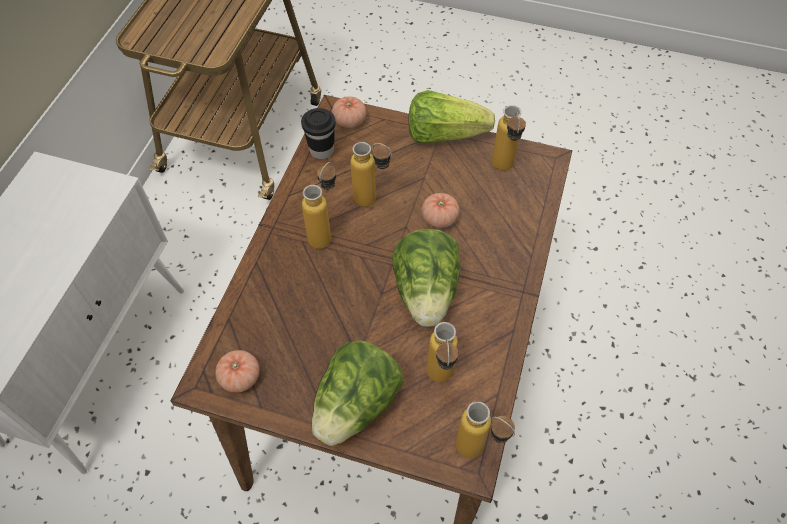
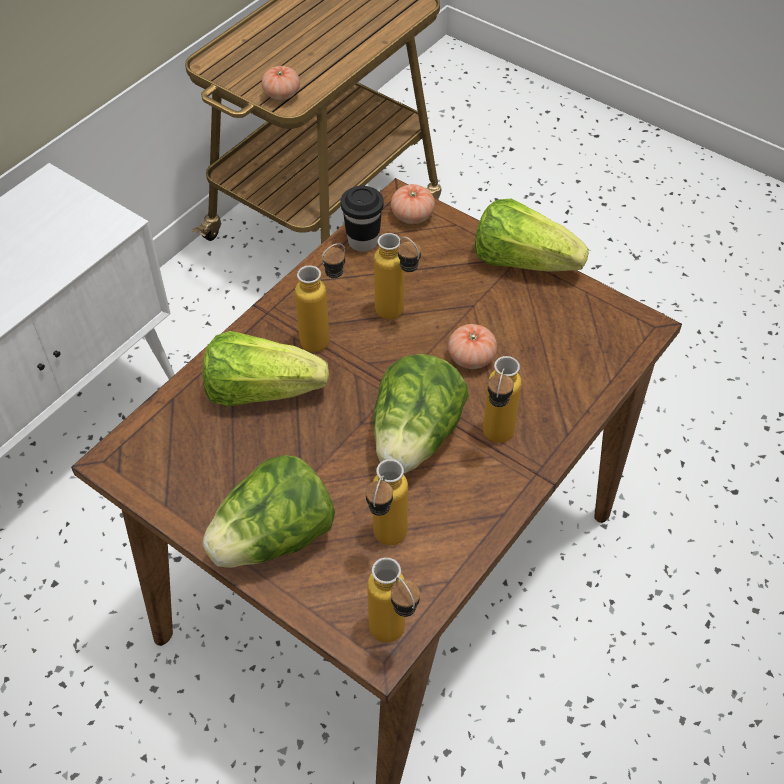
camera: 20 degrees right, 5 degrees down
(240, 377) = (157, 466): tomato -> tomato (281, 94)
(295, 291) = (260, 390): none -> lettuce
(503, 170) = (579, 323): bottle -> bottle (495, 442)

